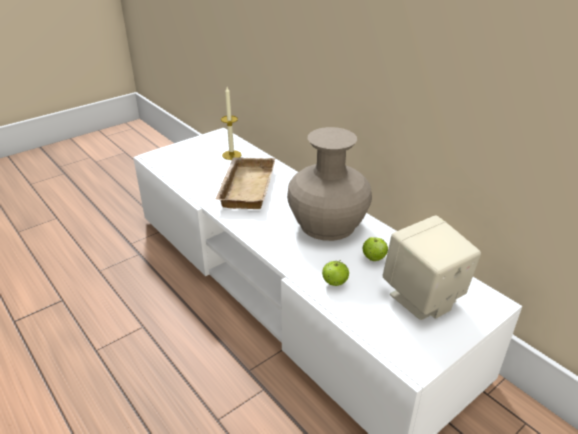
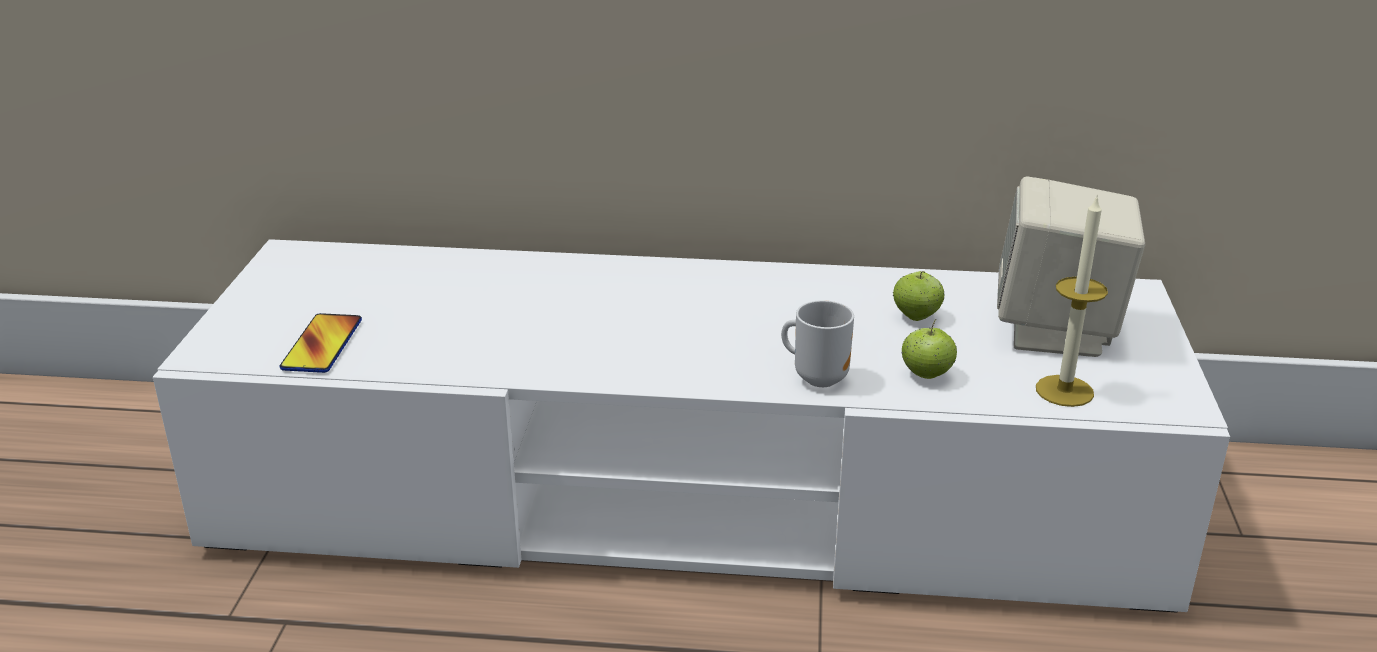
camera: 45 degrees left, 5 degrees down
(181, 168) = (322, 345): none -> phone
(231, 155) = (390, 278): candle -> candle (1064, 391)
(245, 187) = (525, 317): beige tray -> none
(295, 260) = (818, 377): none -> mug
(327, 224) = (770, 305): beige vase -> none

